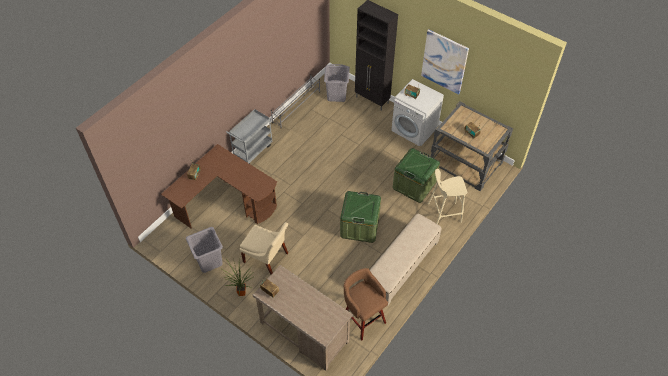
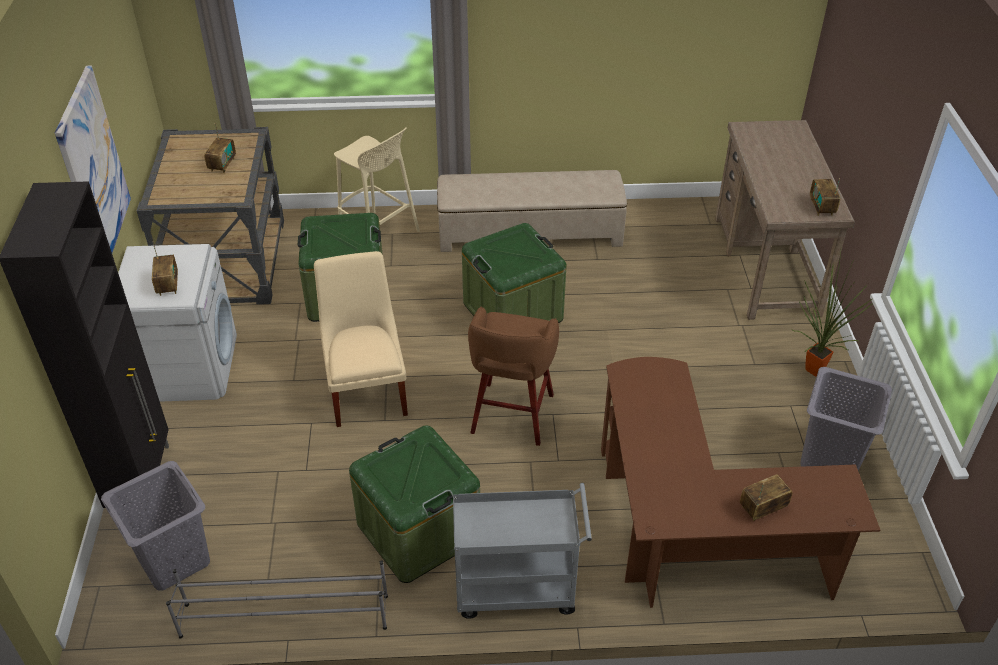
camera: 130 degrees left, 10 degrees down
(267, 259) = (718, 383): beige chair -> beige chair (367, 388)
(293, 145) = (418, 531): none -> green storage box
(363, 318) = (665, 224): brown stool -> brown stool (511, 416)

